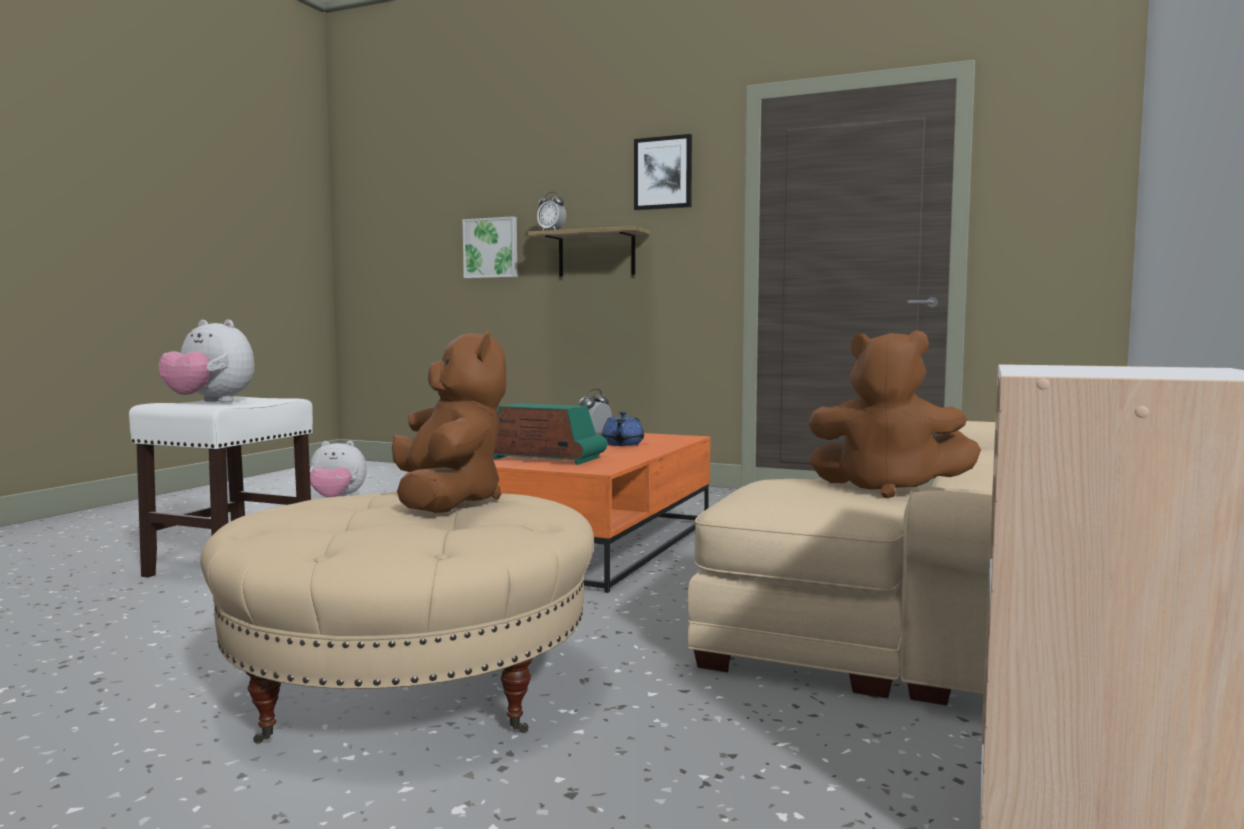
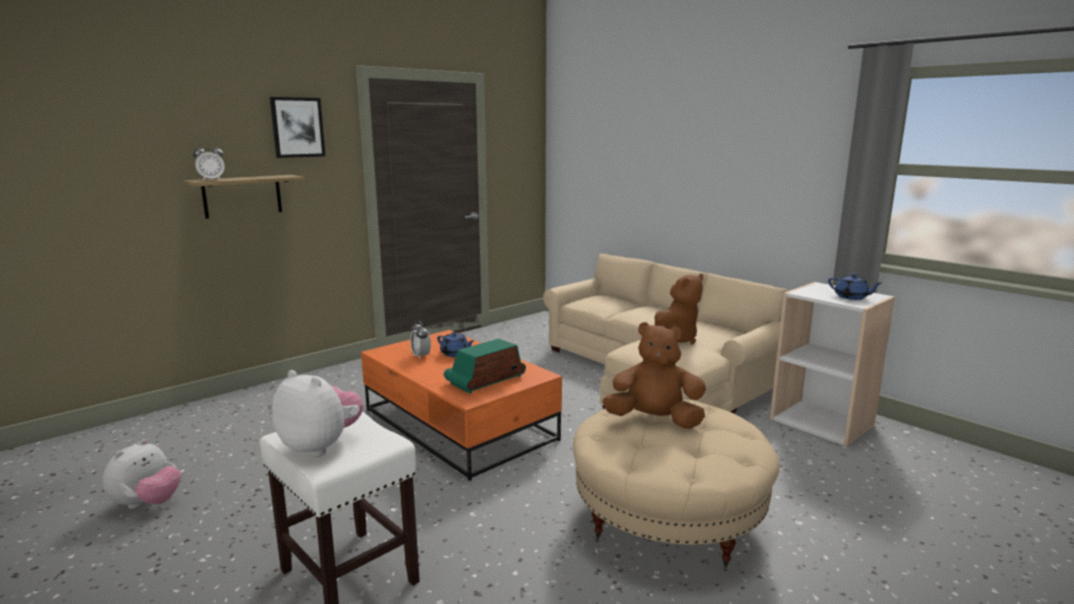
camera: 65 degrees left, 10 degrees up
(209, 402) = (321, 446): plush toy -> plush toy turned 105 degrees counterclockwise
(491, 248) = (113, 195): picture -> none
(1119, 372) = (851, 297): none -> blue teapot

